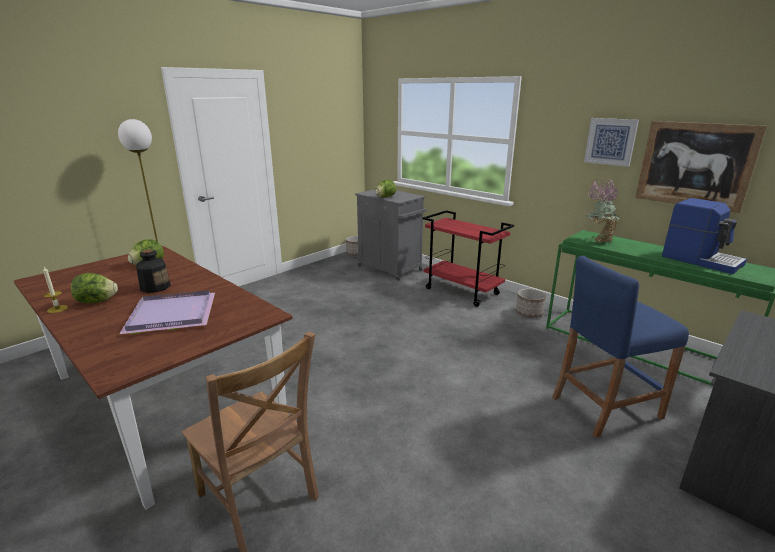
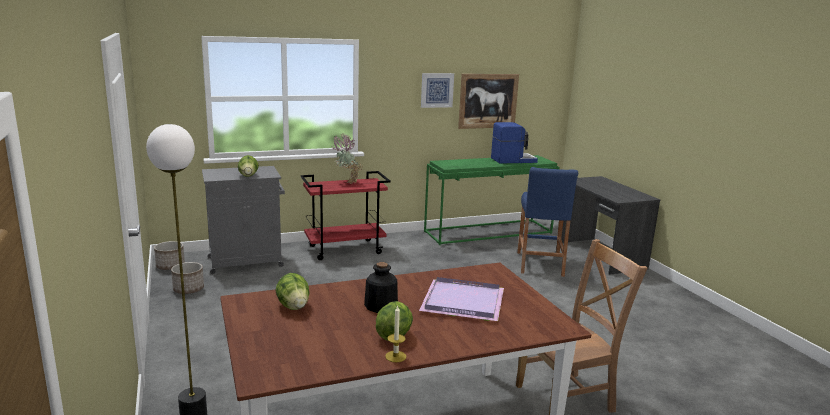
camera: 65 degrees left, 5 degrees down
(528, 313) = (412, 242): planter -> planter (188, 289)
(598, 240) = (456, 164): potted plant -> potted plant (347, 182)

